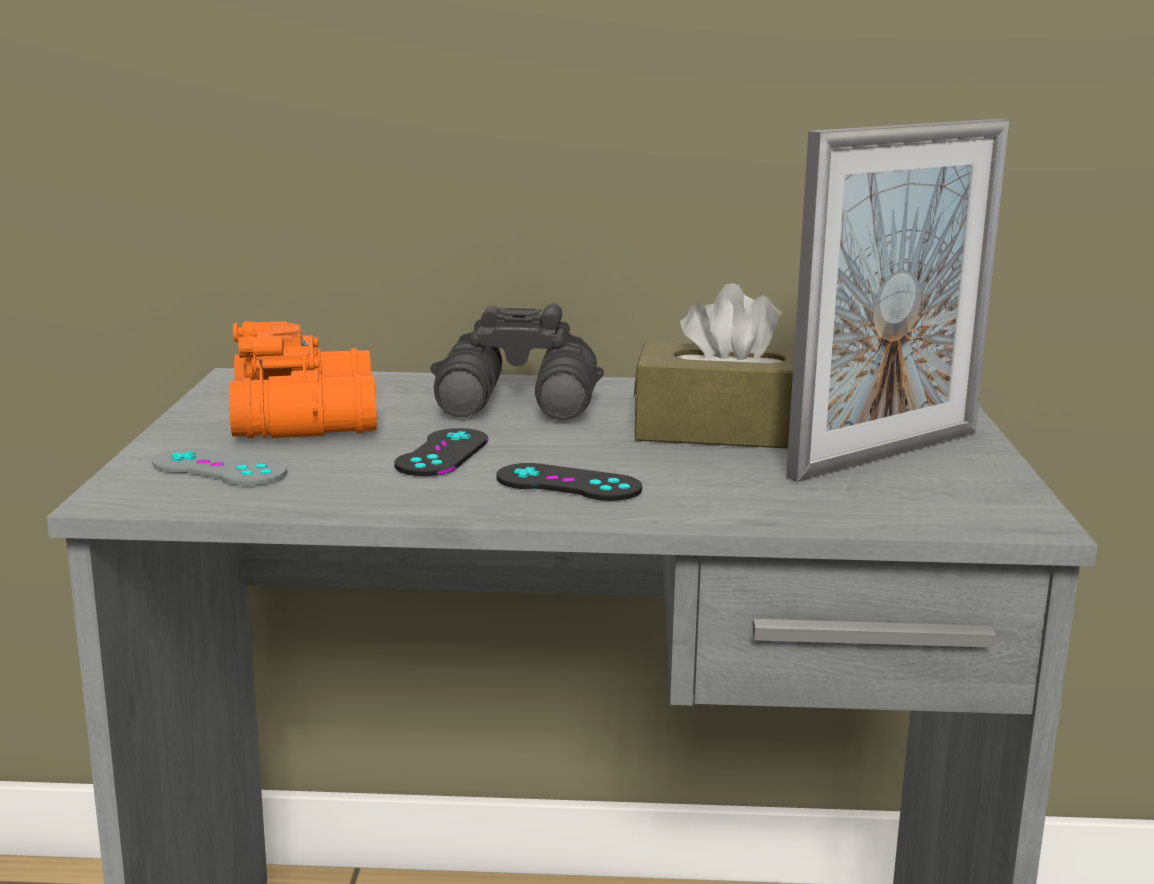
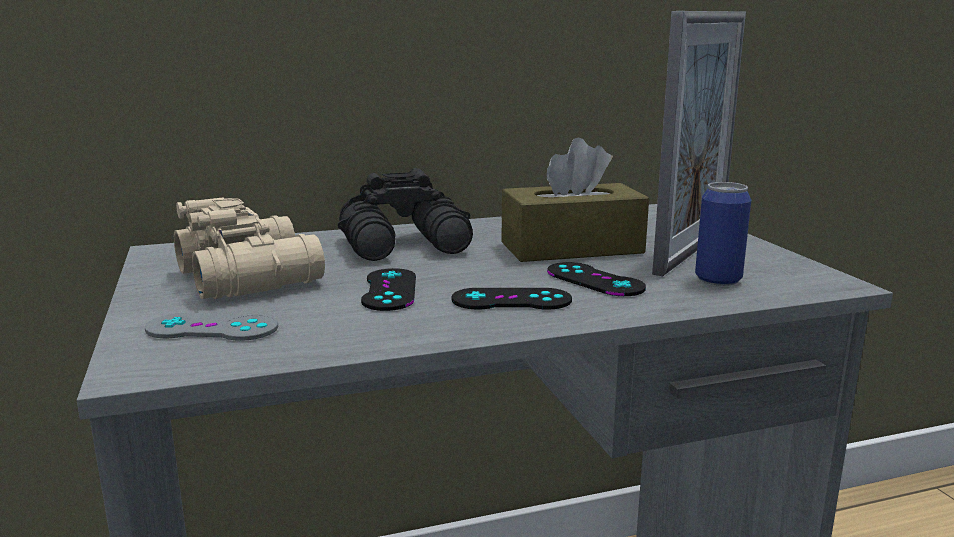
camera: 20 degrees left, 0 degrees up
(309, 418) = (252, 276): orange binoculars -> beige binoculars
(701, 474) = (594, 280): none -> black game controller
(866, 495) = (718, 279): none -> can

